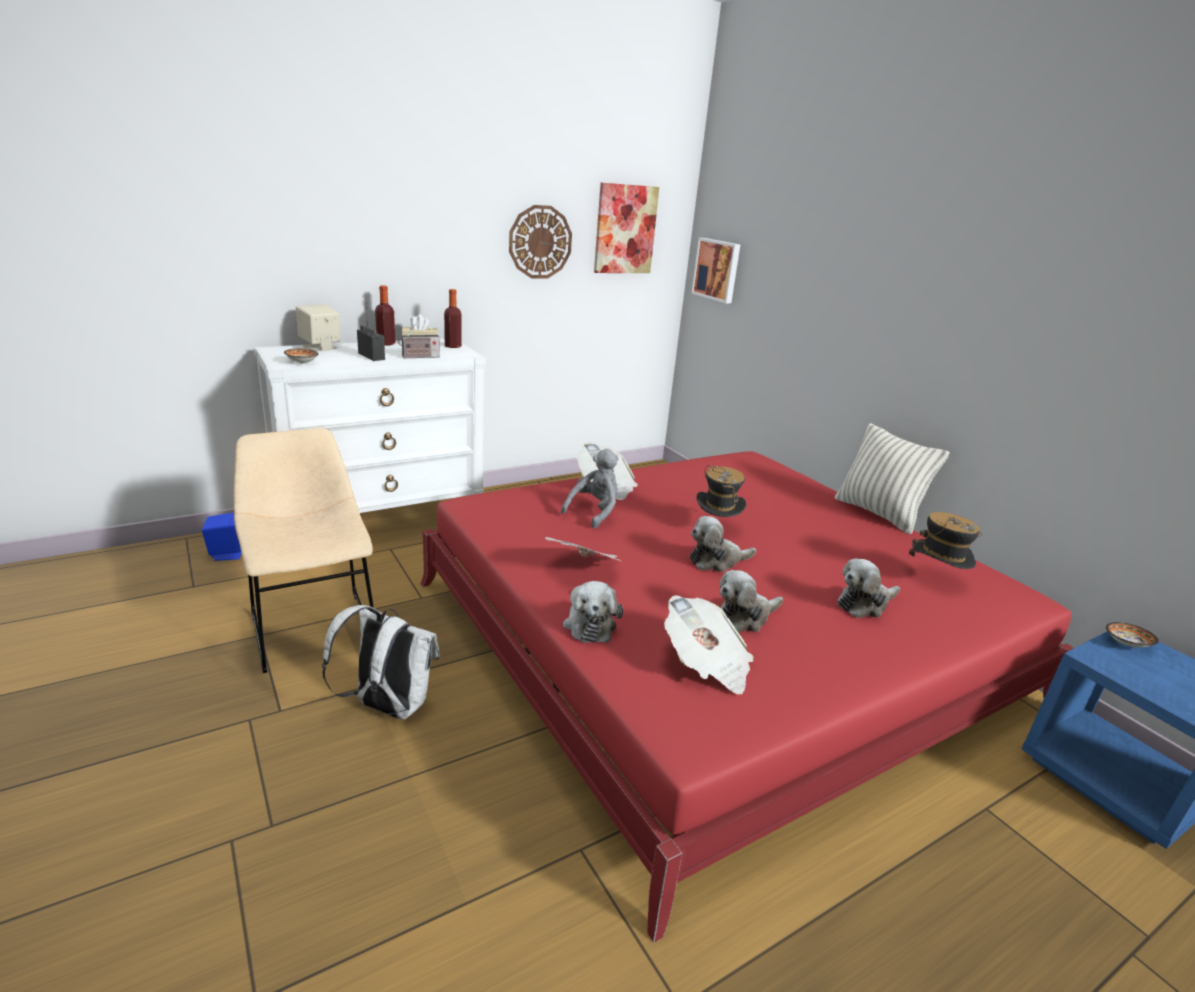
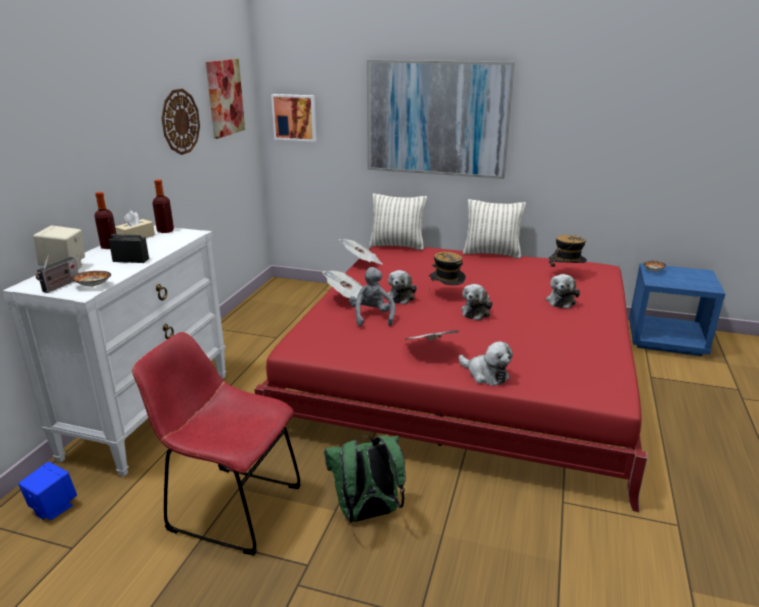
camera: 40 degrees left, 0 degrees up
(312, 625) = (229, 506): beige chair -> red chair
(387, 707) = (367, 514): white backpack -> green backpack
(419, 357) = (167, 247): radio -> radio (60, 286)
(706, 664) = (560, 362): newspaper -> newspaper (362, 262)
(744, 617) = (534, 333): plush toy -> plush toy (401, 296)
(768, 461) = (397, 246): none -> pillow
(866, 297) = (437, 118): none -> picture

